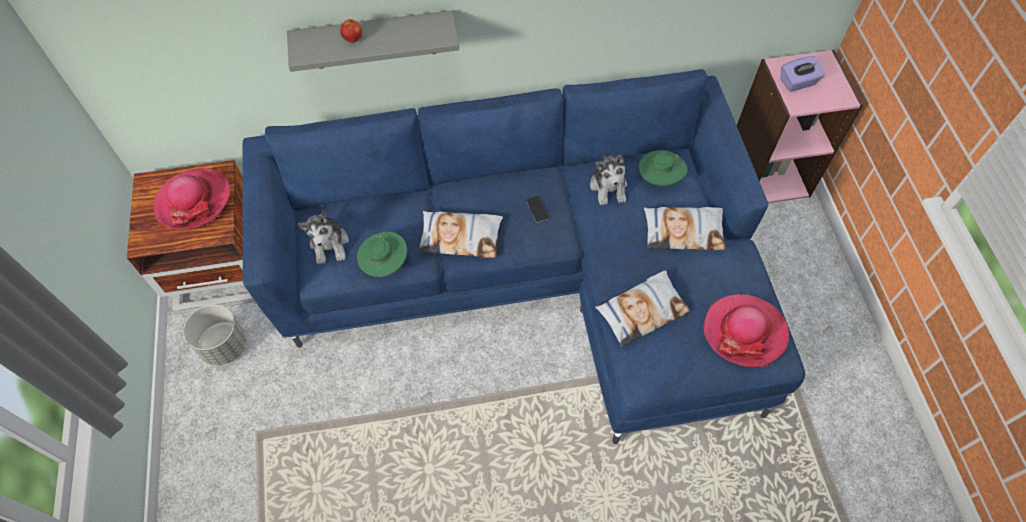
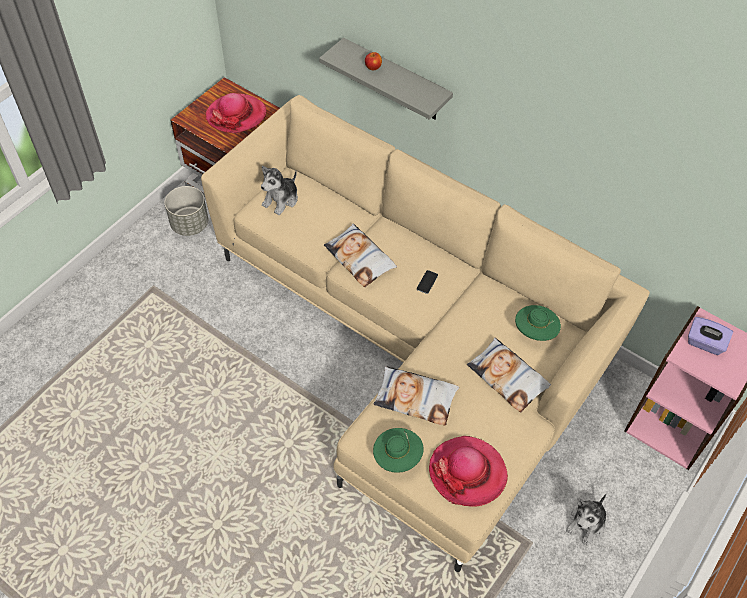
camera: 45 degrees right, 5 degrees down
(384, 263) = (297, 236): green hat -> green hat (397, 457)
(539, 275) = (415, 344): blue sofa -> beige sofa
(608, 187) = (492, 308): plush toy -> plush toy (586, 523)

